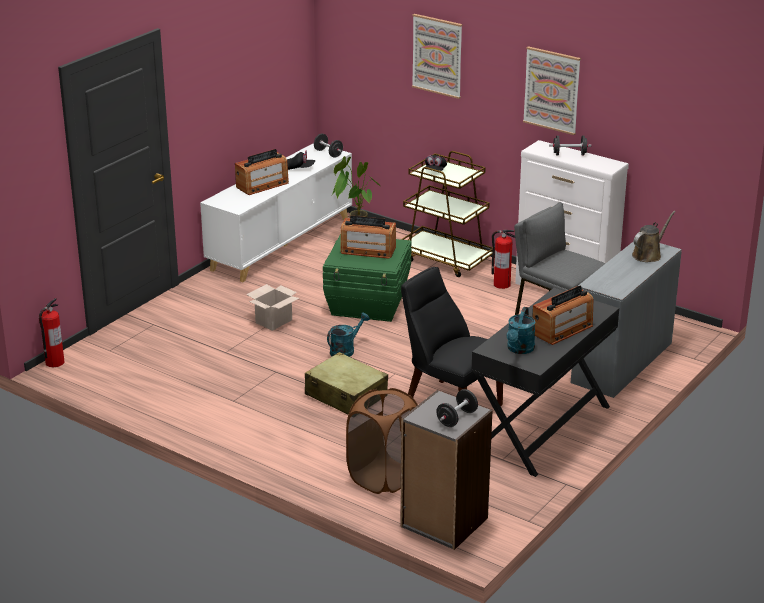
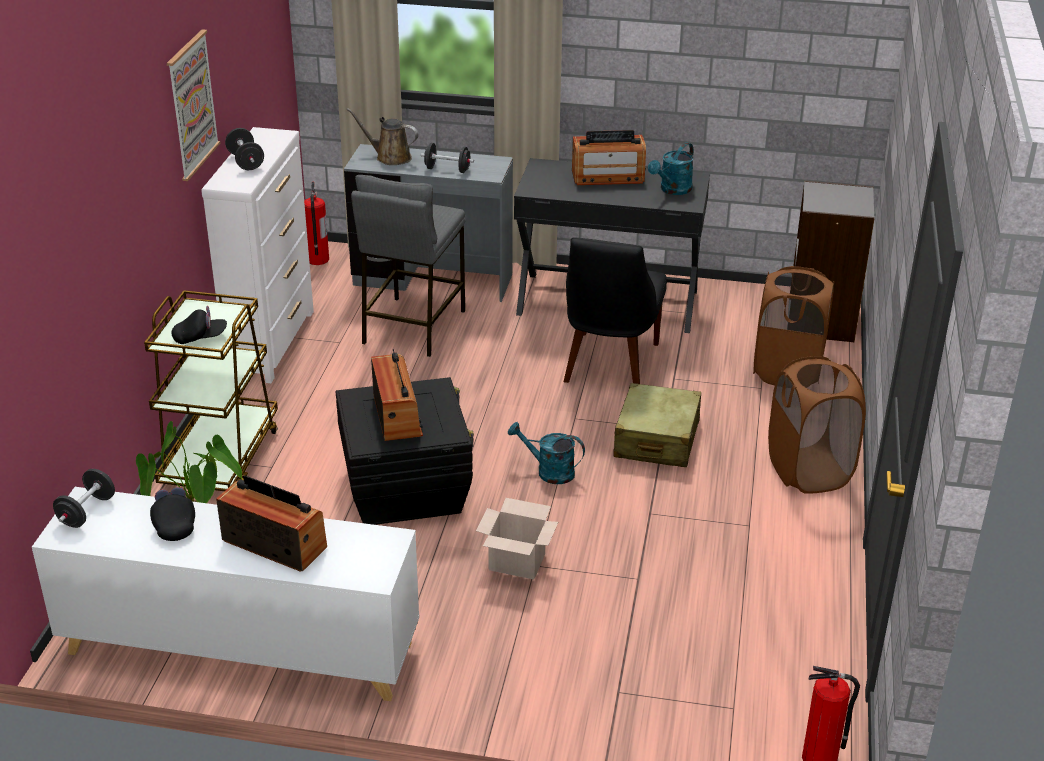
camera: 115 degrees left, 5 degrees up
(262, 441) = (809, 471): none -> brown laundry basket
(368, 304) = (406, 489): green storage box -> black storage box
(437, 55) = (100, 186): picture -> none
(457, 418) = (840, 192): black dumbbell -> black dumbbell (447, 169)
(501, 284) = (279, 393): fire extinguisher -> fire extinguisher (318, 260)
(519, 350) = (672, 190): turquoise watering can -> turquoise watering can turned 135 degrees clockwise
(562, 330) = (607, 177): radio -> radio turned 150 degrees clockwise

